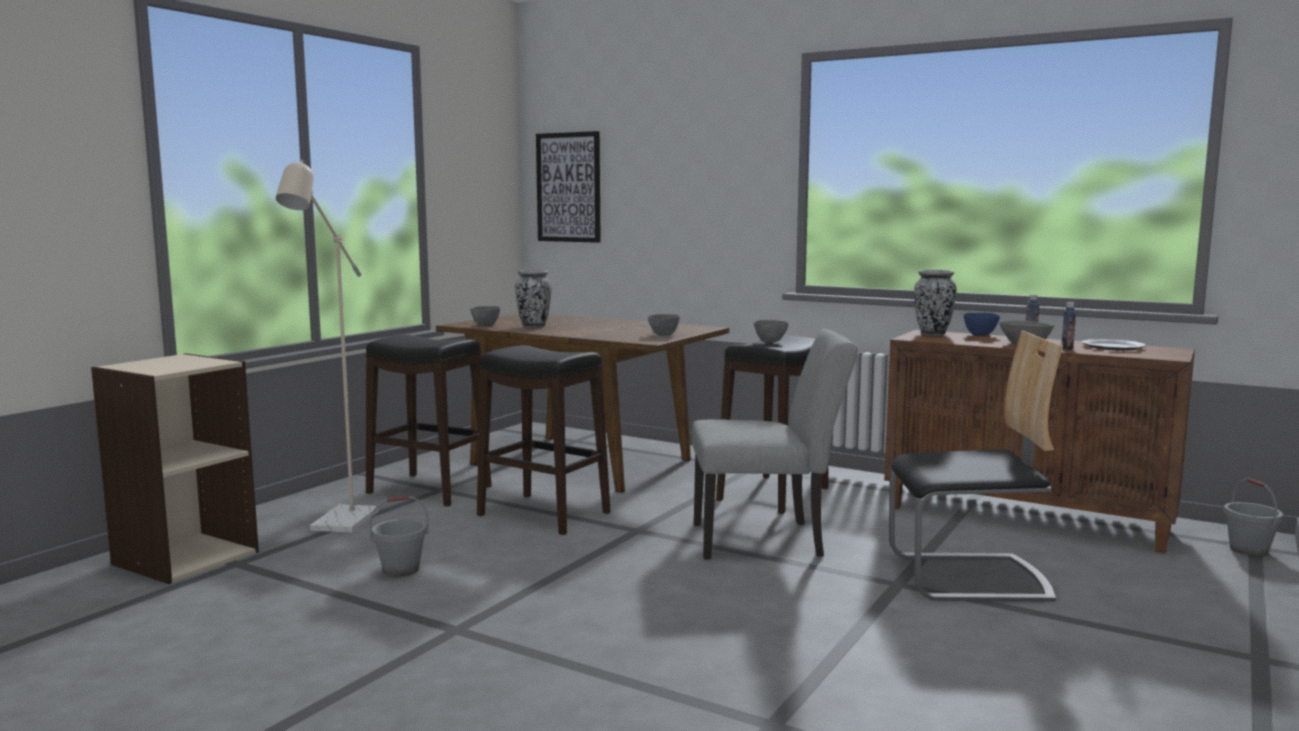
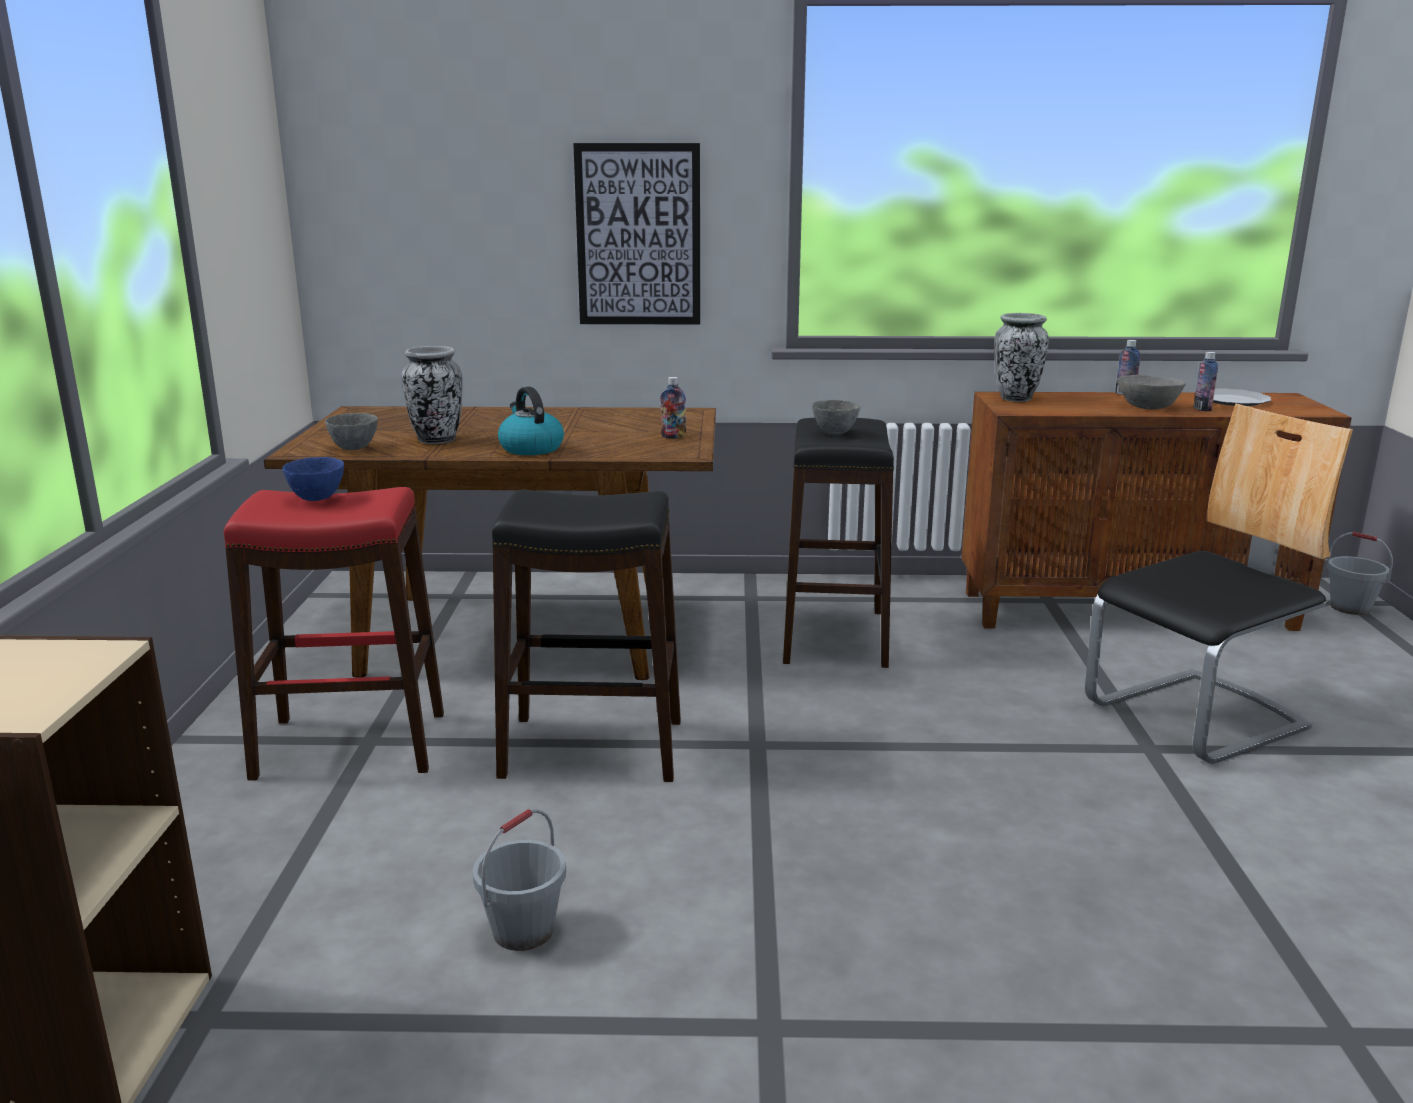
camera: 30 degrees left, 10 degrees up
(339, 525) = (290, 865): beige floor lamp -> none
(428, 490) = (350, 746): black stool -> red stool
(568, 187) = (384, 193): picture -> picture (638, 235)
(572, 332) = (530, 448): none -> kettle
(664, 335) = (673, 437): grey bowl -> bottle
(768, 540) = (930, 716): grey chair -> none
(980, 335) = (1066, 394): blue bowl -> blue bowl (318, 498)

